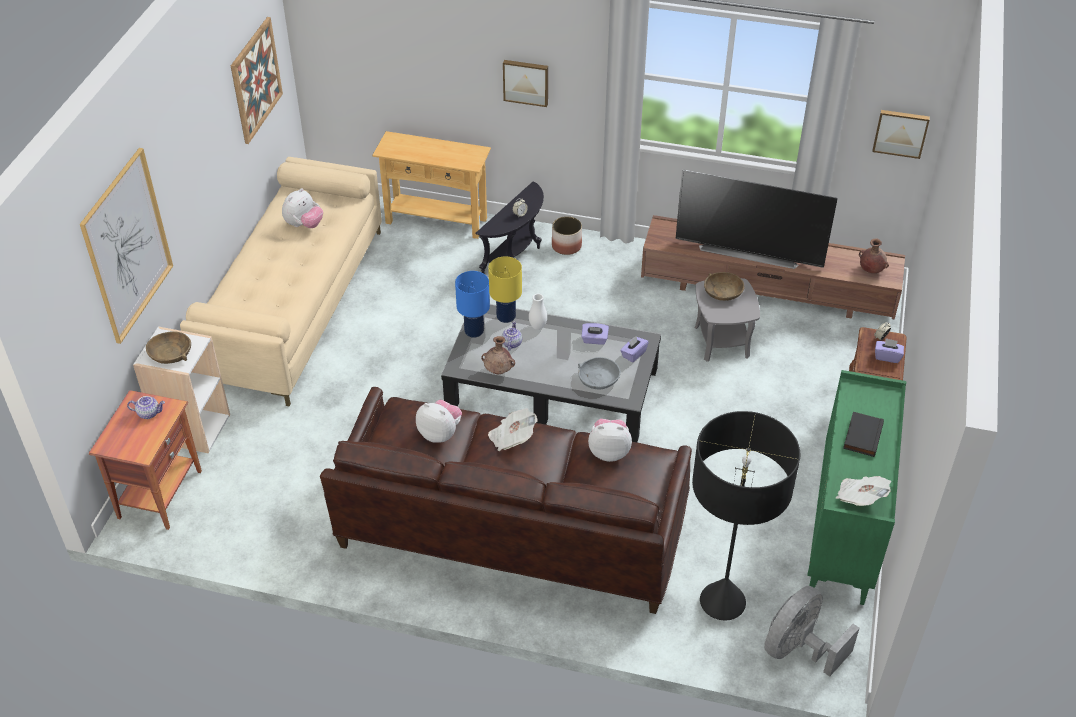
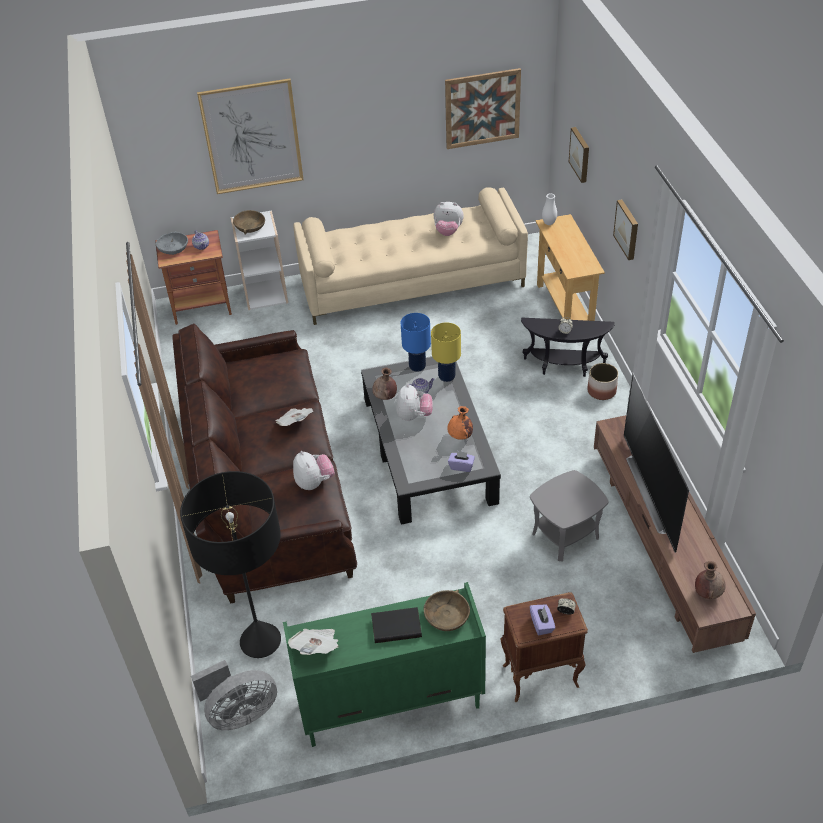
camera: 65 degrees right, 0 degrees up
(440, 433) = (277, 385): plush toy -> plush toy (414, 416)
(538, 326) = (450, 398): white vase -> white vase (549, 223)
(594, 340) = (460, 436): purple tissue box -> orange vase
(598, 379) = (417, 456): grey bowl -> grey bowl (173, 248)
(722, 291) = (576, 491): brown bowl -> brown bowl (446, 615)
(798, 649) = (240, 713): grey fan -> grey fan turned 135 degrees clockwise
(900, 132) = (794, 486): picture -> picture (580, 154)

